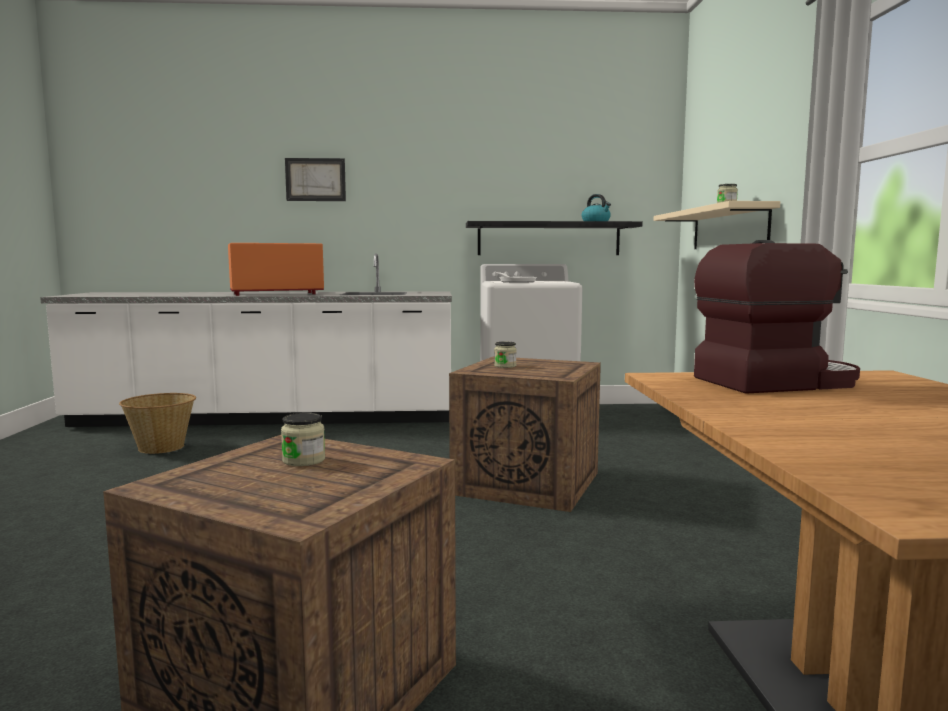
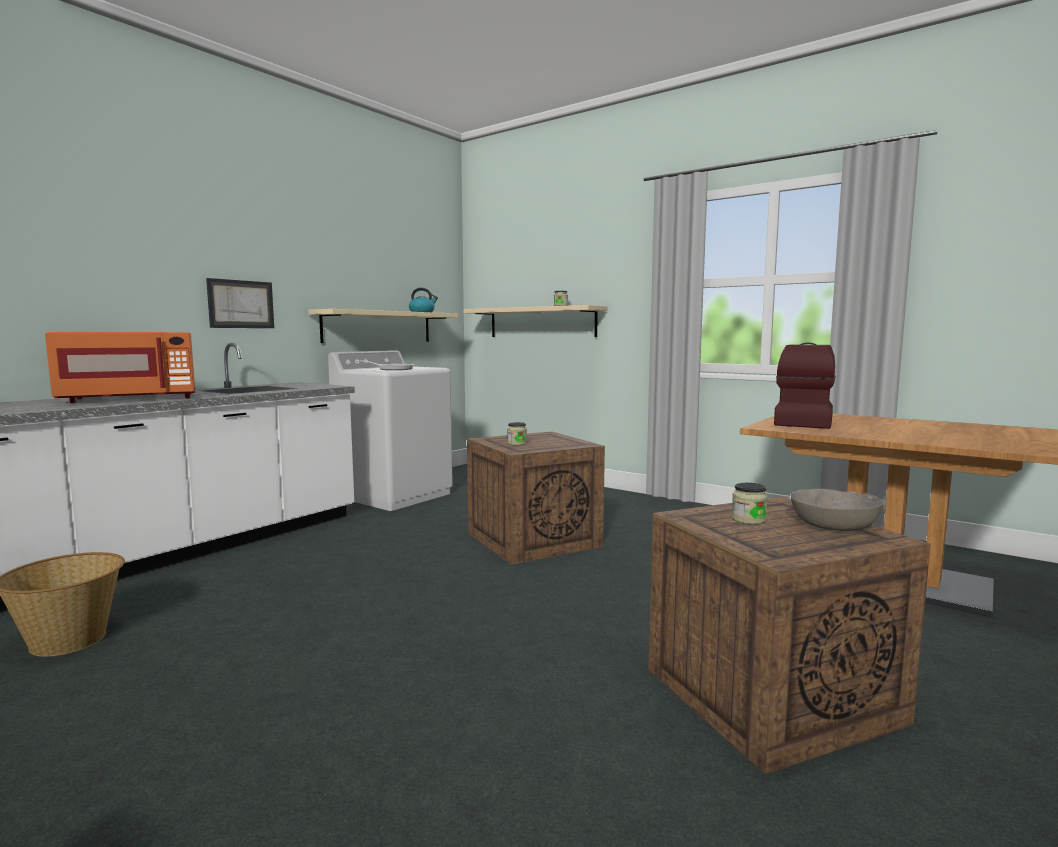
camera: 50 degrees left, 0 degrees up
(276, 294) = (131, 399): orange microwave -> orange microwave turned 135 degrees counterclockwise
(315, 179) = (134, 248): picture -> picture (241, 304)
(330, 491) = (833, 525): none -> grey bowl
(548, 239) = (378, 327): black shelf -> beige shelf

